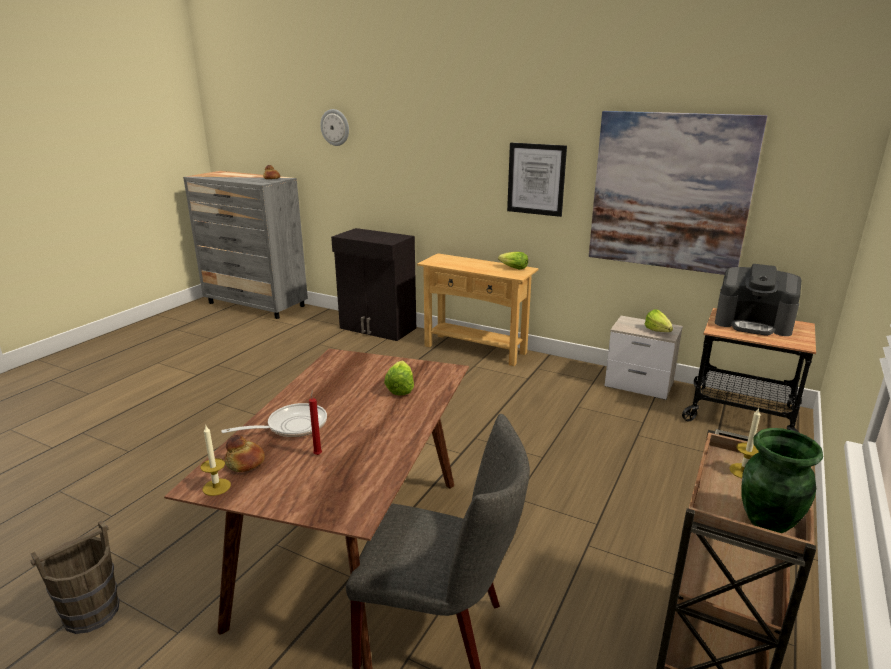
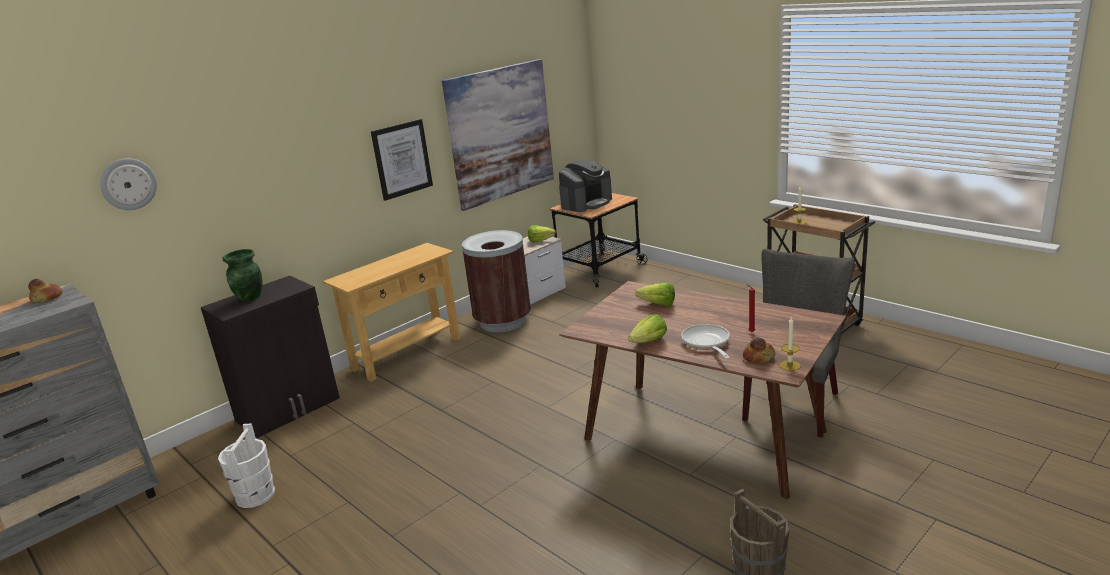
camera: 70 degrees left, 0 degrees up
(273, 345) = (255, 495): none -> white bucket
(513, 268) = (416, 251): lettuce -> lettuce (649, 342)
(560, 380) = (503, 321): none -> brown trash can
(768, 522) = (841, 224): green vase -> green vase (250, 298)

